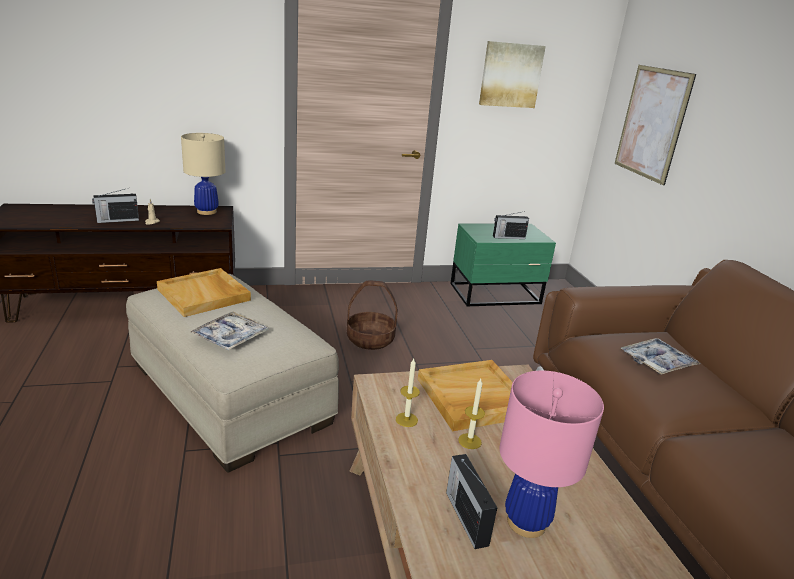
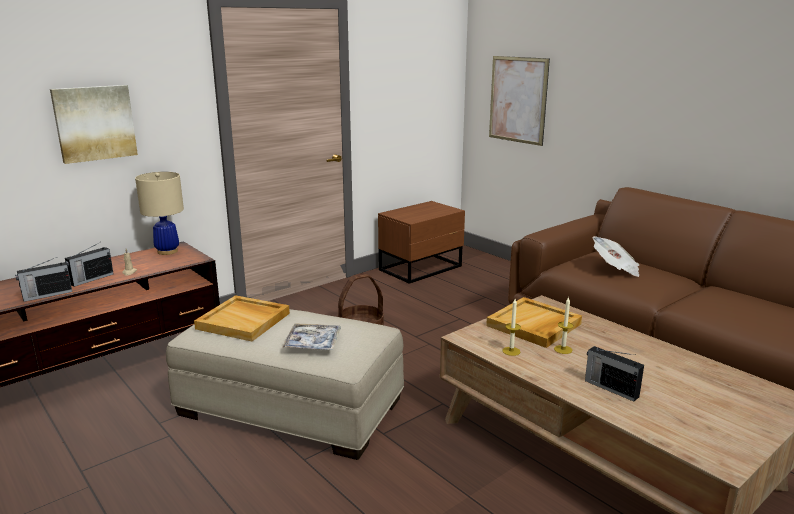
camera: 25 degrees left, 5 degrees down
(496, 294) = (422, 268): green nightstand -> brown nightstand
(508, 237) = (427, 214): radio -> radio (46, 295)
(510, 75) = (397, 76): picture -> picture (94, 123)
(526, 522) = (643, 378): pink table lamp -> none
(657, 362) = (615, 269): tray -> newspaper

